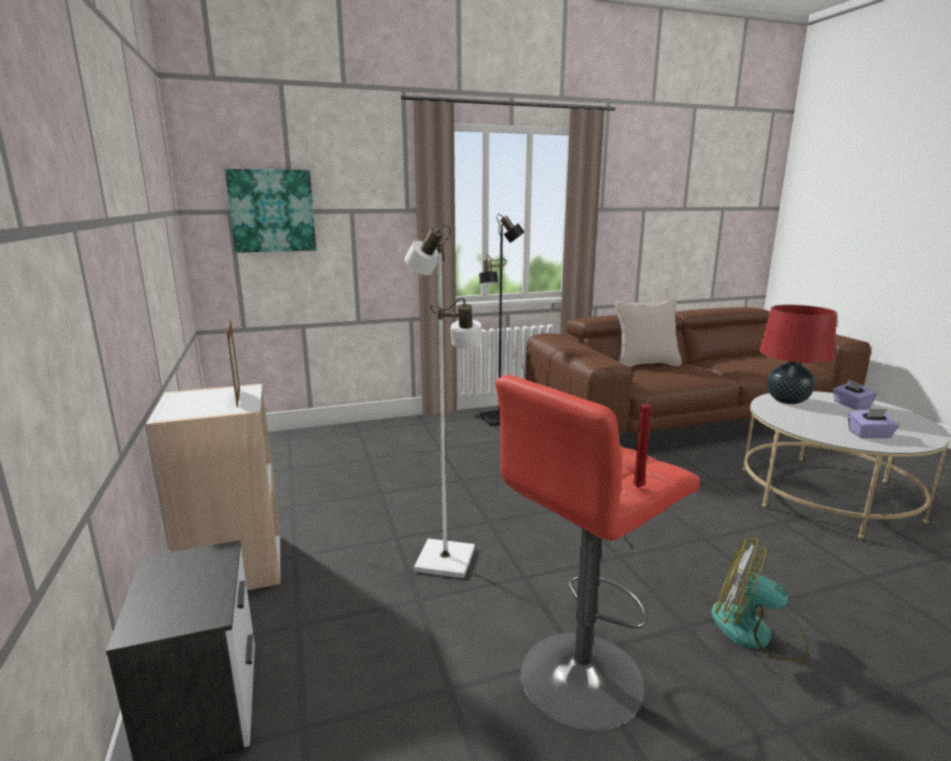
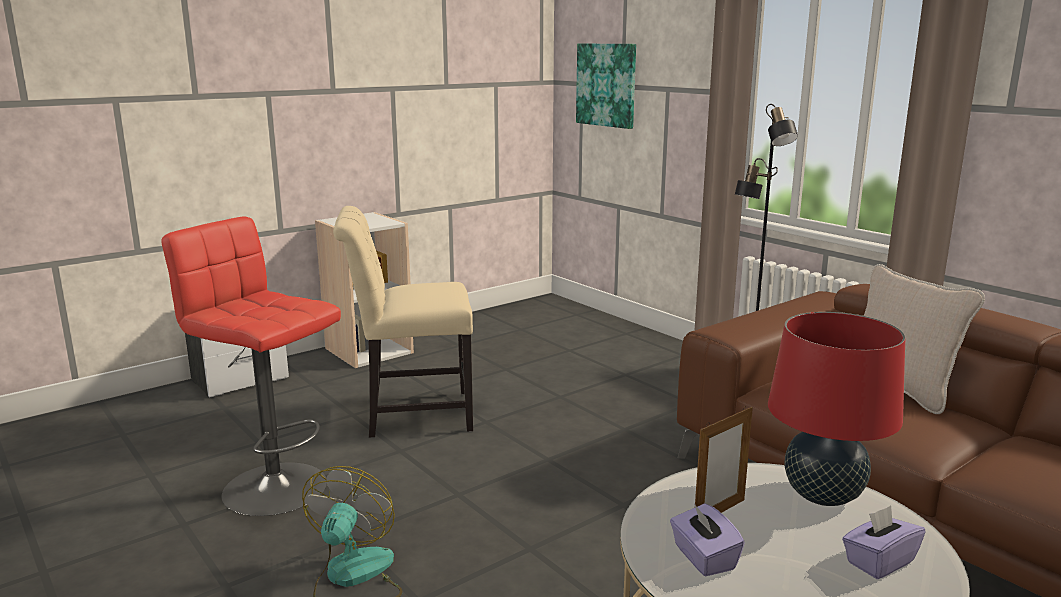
camera: 70 degrees right, 0 degrees up
(238, 398) = (371, 224): picture frame -> picture frame (719, 513)
(445, 560) = (411, 414): white floor lamp -> beige chair
(639, 488) = (222, 318): red candle -> none

